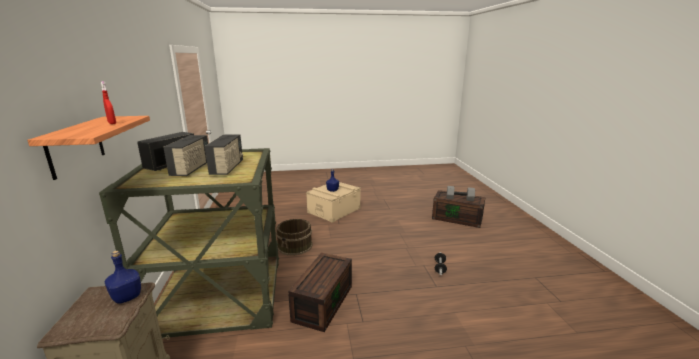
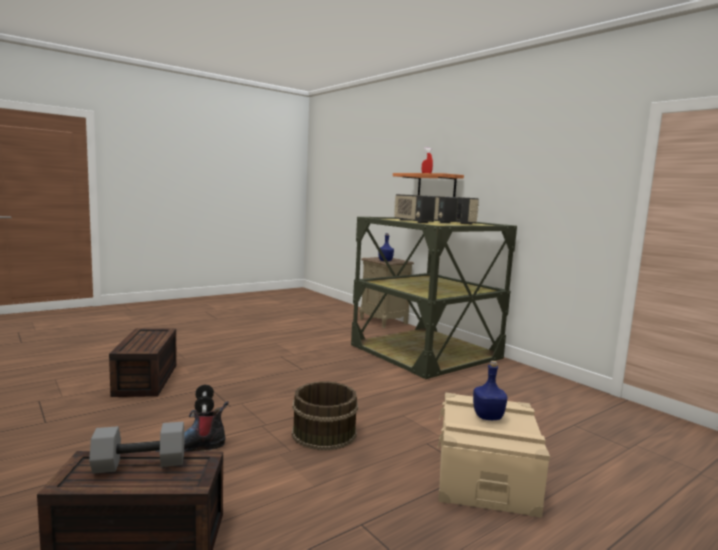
camera: 150 degrees right, 10 degrees down
(295, 246) = (432, 394): brown bucket -> brown bucket (323, 433)
(322, 302) = (328, 360): brown storage box -> brown storage box (147, 380)
(444, 243) = (192, 448): none -> boot

